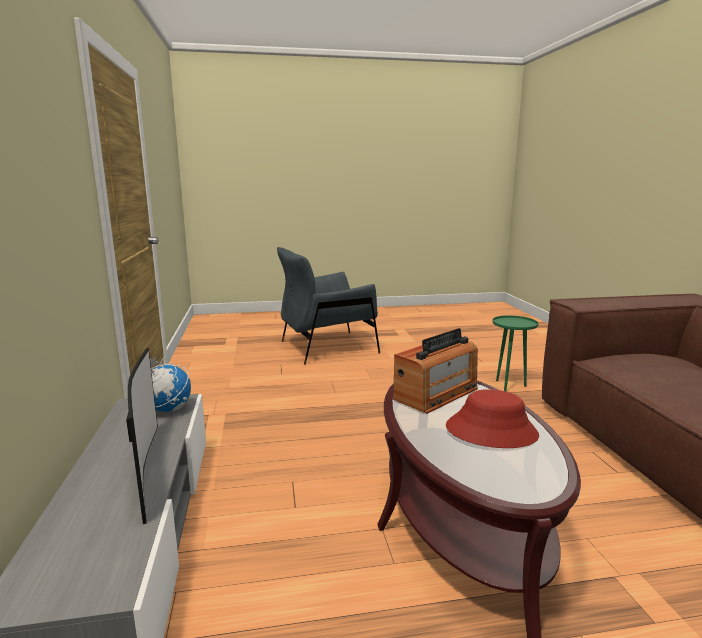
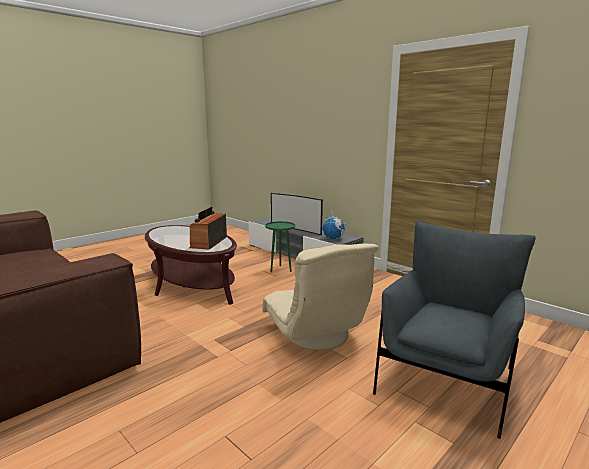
camera: 145 degrees right, 0 degrees up
(366, 386) = (316, 336): none -> beige armchair
(491, 431) = (177, 236): red hat -> none
(509, 386) = (177, 387): green side table -> green side table (280, 269)

